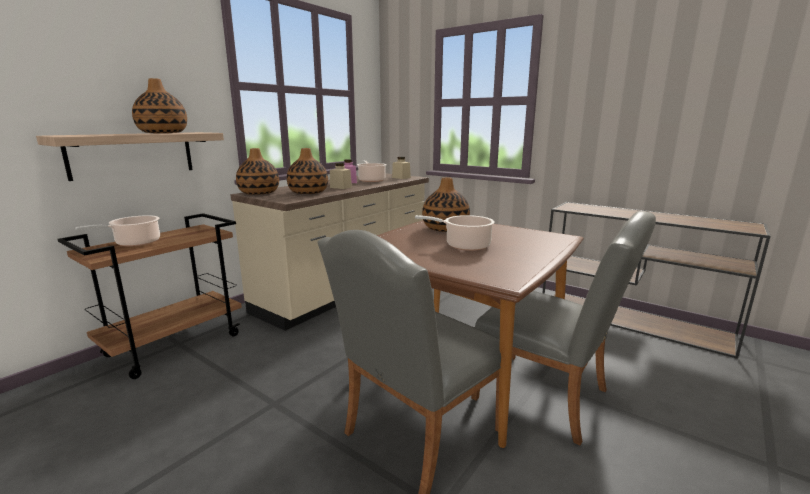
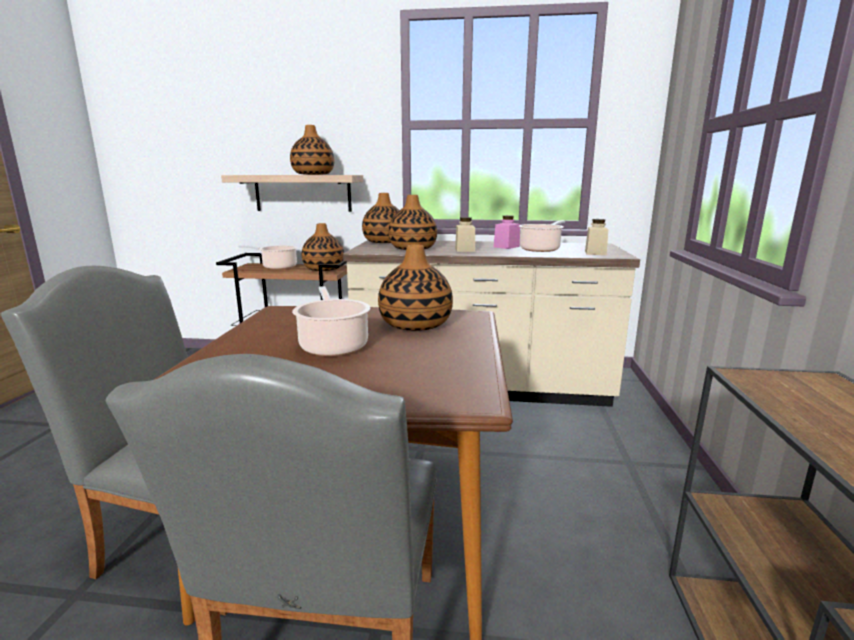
camera: 60 degrees right, 0 degrees up
(195, 232) = (323, 269): none -> vase

